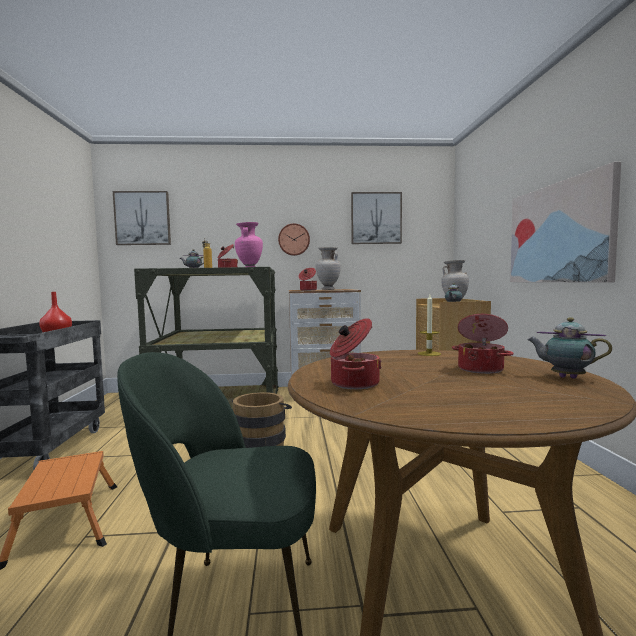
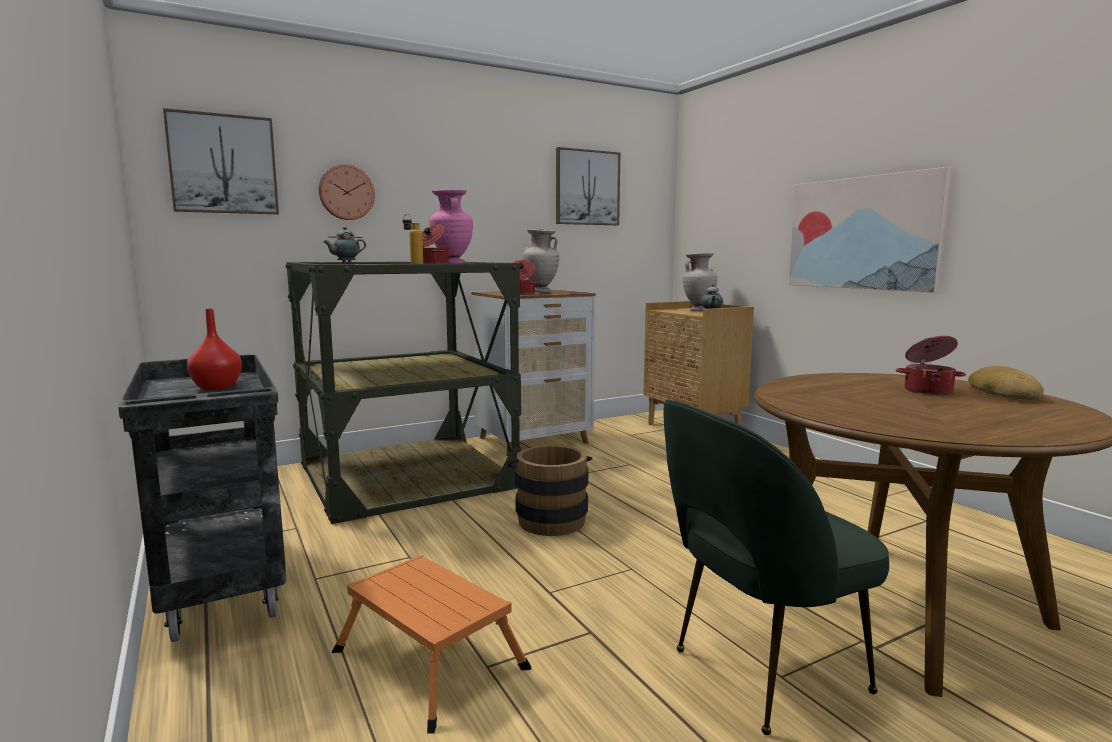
camera: 25 degrees left, 5 degrees up
(294, 239) = (478, 214): wall clock -> wall clock (346, 192)
(353, 383) = (877, 416): cooking pot -> none
(429, 354) = (836, 378): candle -> none
(565, 377) = (1005, 393): teapot -> bread

